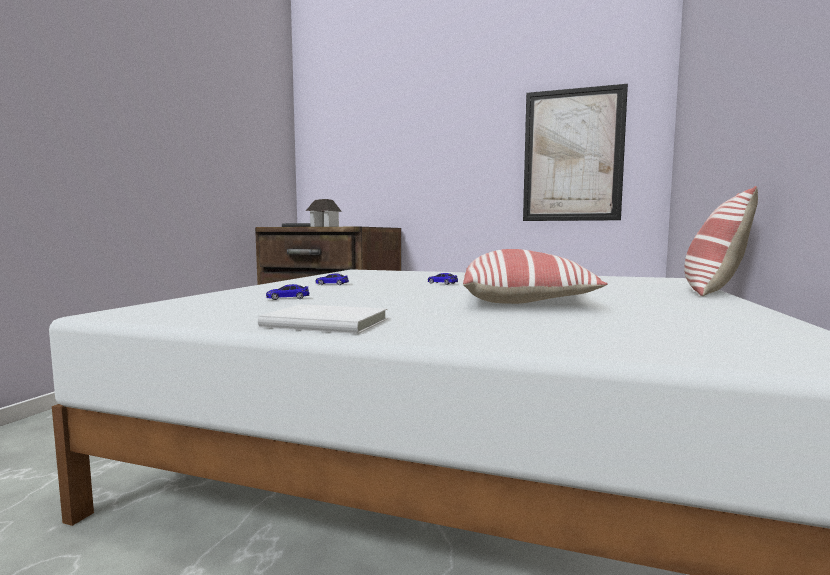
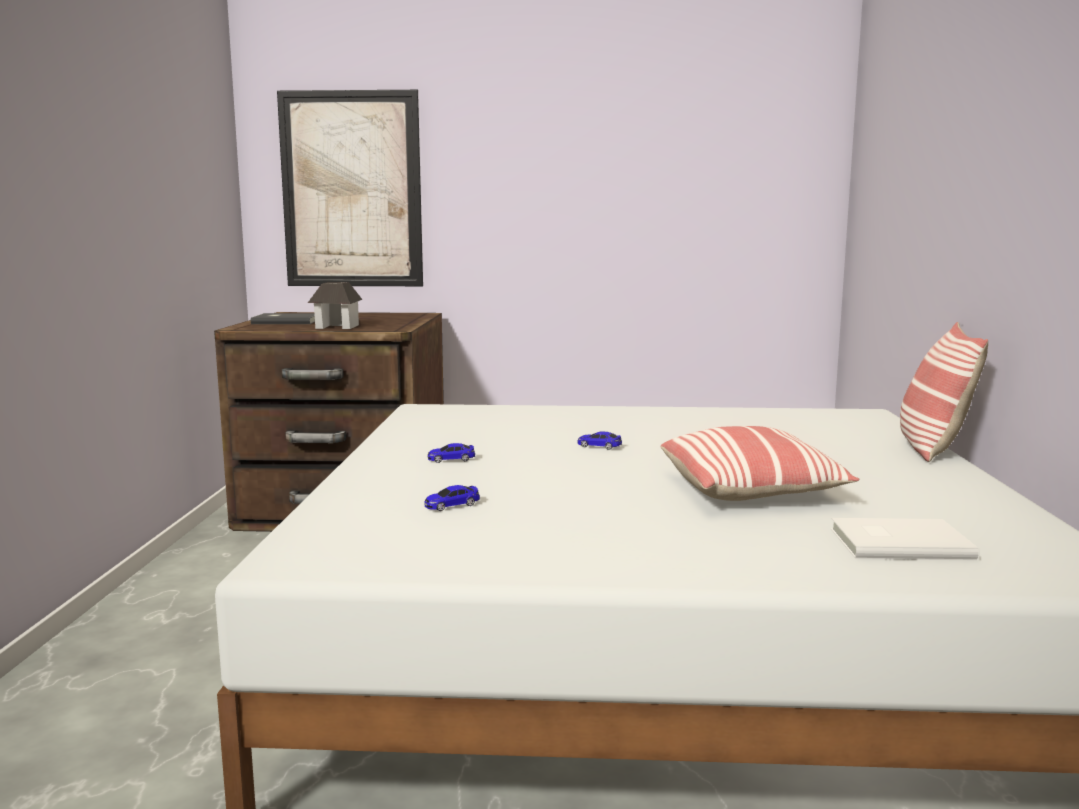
camera: 15 degrees left, 5 degrees up
(325, 322) = (583, 558): white book -> white book (897, 543)
(572, 155) = (711, 207): picture -> picture (351, 190)

